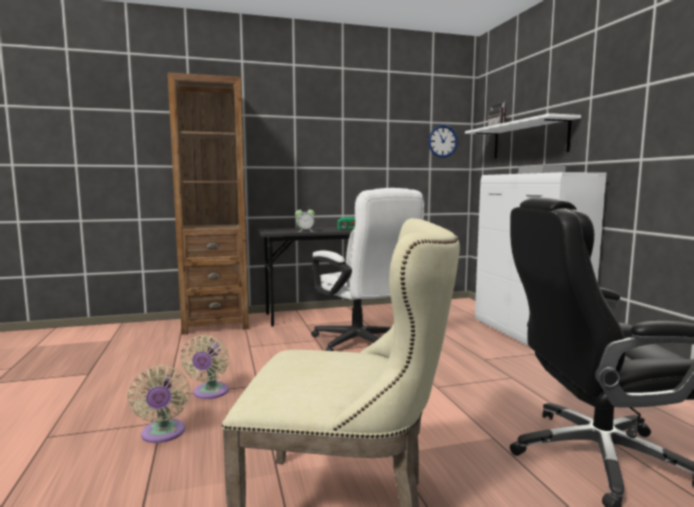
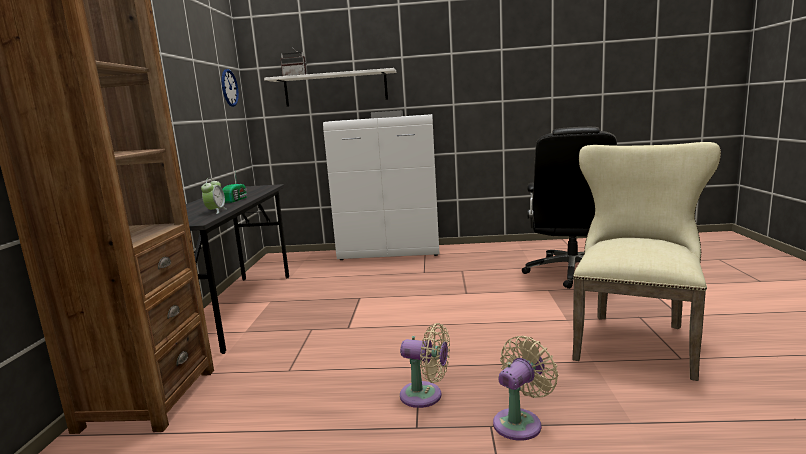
camera: 70 degrees left, 5 degrees up
(163, 434) = (520, 422): beige fan -> beige fan turned 45 degrees counterclockwise
(363, 345) = (350, 308): white office chair -> none

